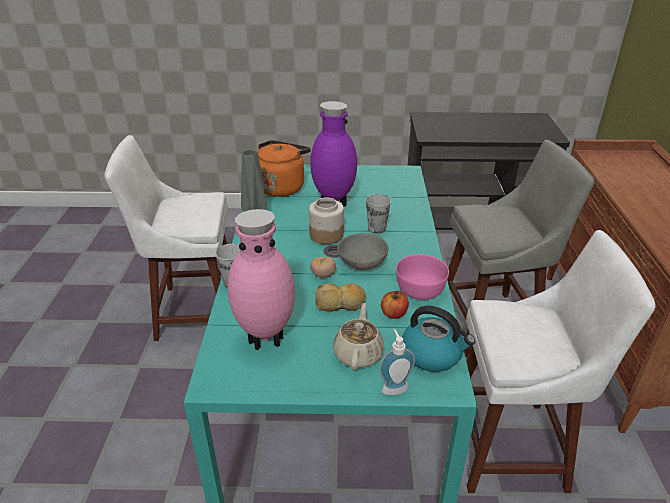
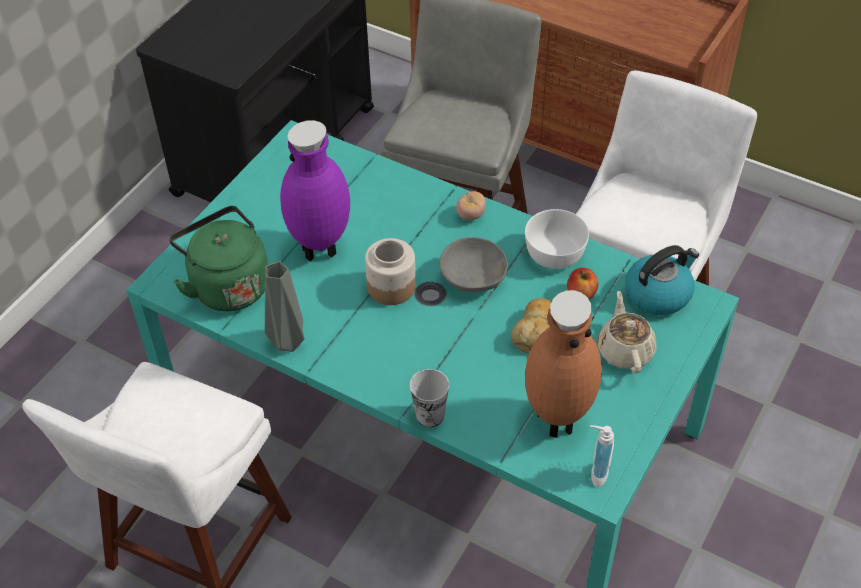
camera: 60 degrees left, 15 degrees up
(266, 338) = (556, 419): pink vase -> brown vase
(281, 187) = (227, 285): orange kettle -> green kettle
(323, 275) = (472, 324): tomato -> tomato (470, 215)
(358, 353) = (625, 350): beige teapot -> beige teapot turned 45 degrees clockwise
(377, 228) = (411, 233): cup -> none
(393, 387) = (685, 343): soap dispenser -> soap dispenser (595, 473)
(419, 289) = (555, 254): pink bowl -> white bowl

